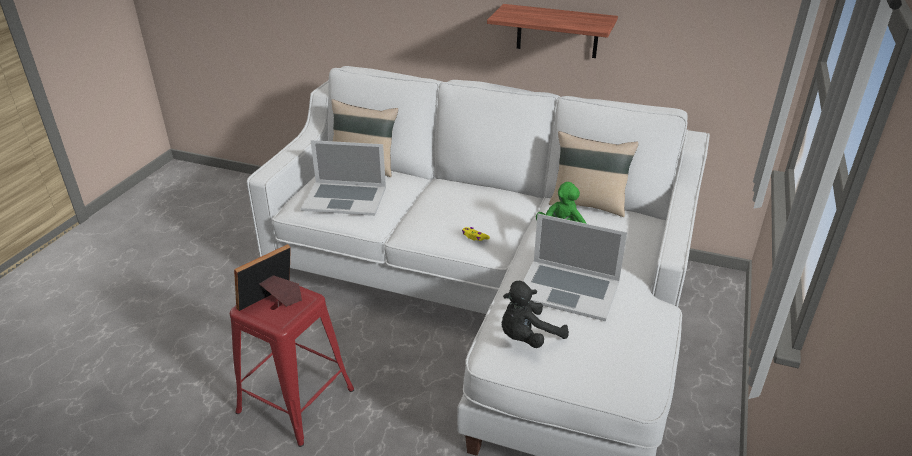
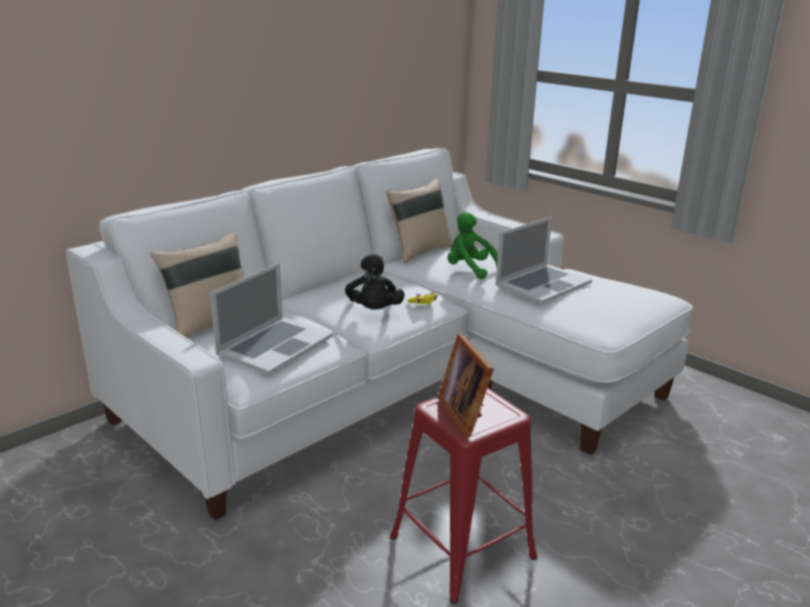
camera: 65 degrees left, 10 degrees down
(527, 337) = (596, 311): black plush toy -> black plush toy (374, 311)
(557, 31) = (313, 109): shelf -> none

